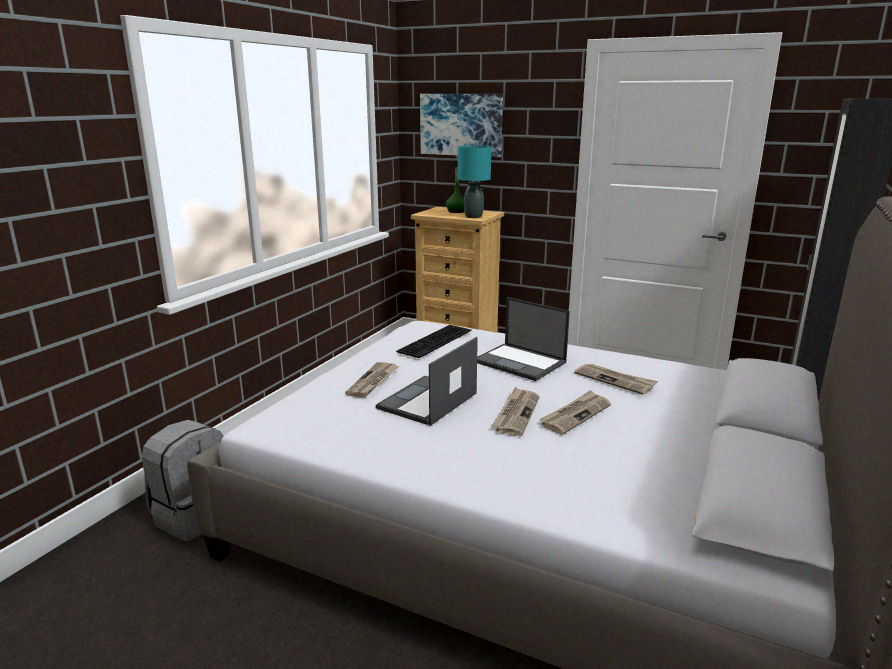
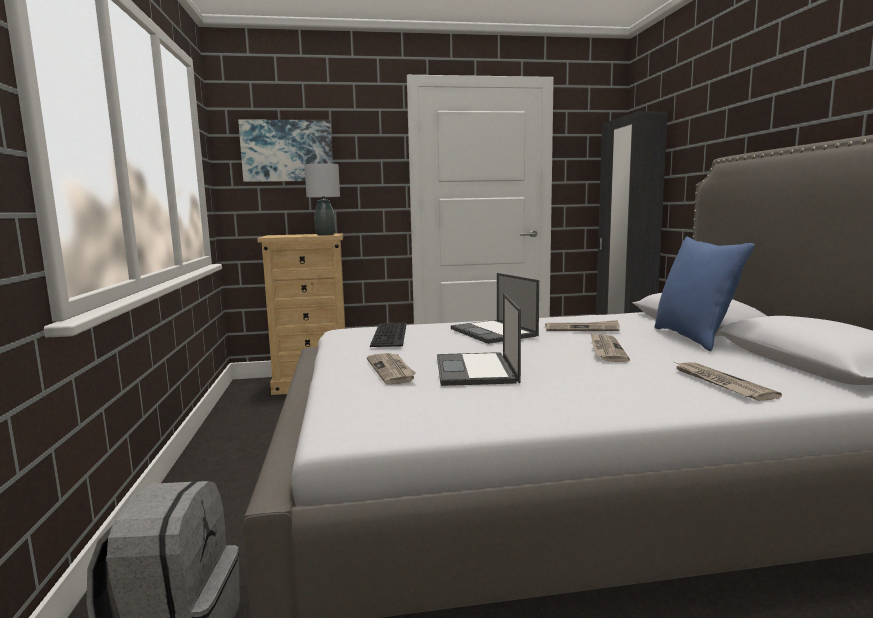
camera: 35 degrees left, 10 degrees down
(457, 211) = (298, 235): green bottle -> none
(473, 216) = (325, 235): turquoise table lamp -> grey table lamp
(516, 413) = (567, 359): newspaper -> newspaper (720, 383)
(521, 362) = (494, 332): laptop -> laptop turned 60 degrees clockwise
(704, 428) = (694, 338): none -> blue pillow

